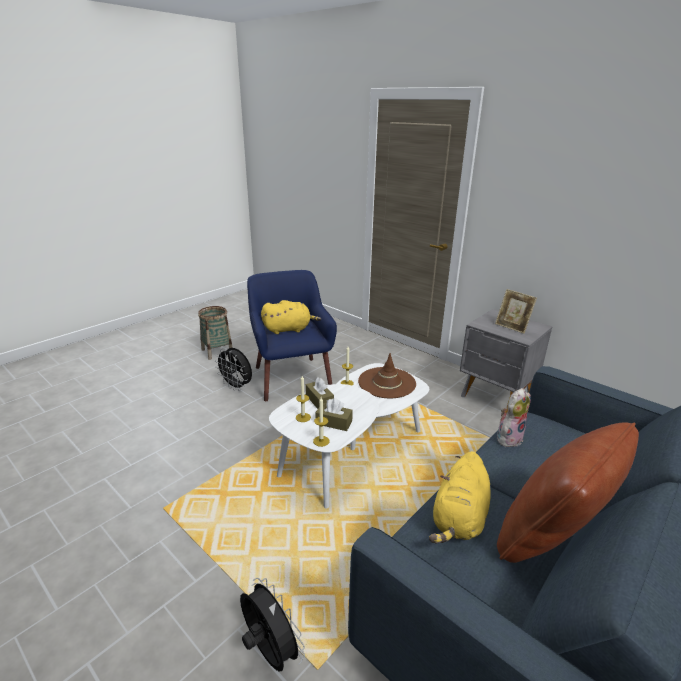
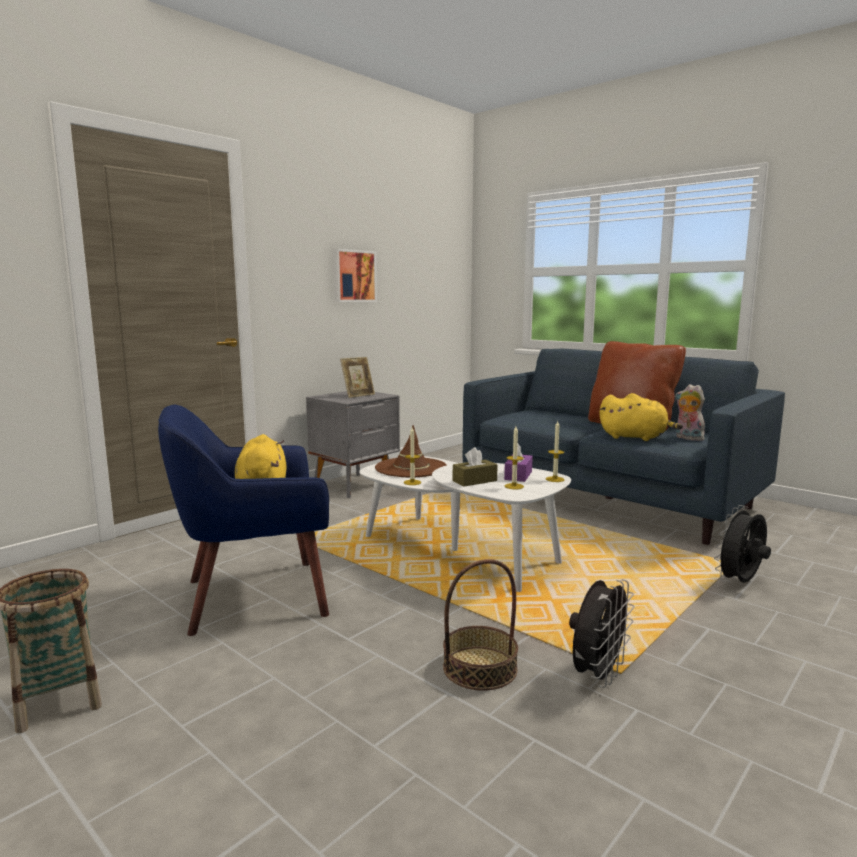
camera: 90 degrees left, 15 degrees down
(194, 451) = (480, 668): none -> basket
(237, 386) = (264, 650): black fan -> black fan (597, 675)
(334, 422) = (518, 475): brown tissue box -> purple tissue box
(508, 437) = (528, 424): plush toy -> plush toy (687, 438)
(586, 215) = (353, 276): none -> picture

